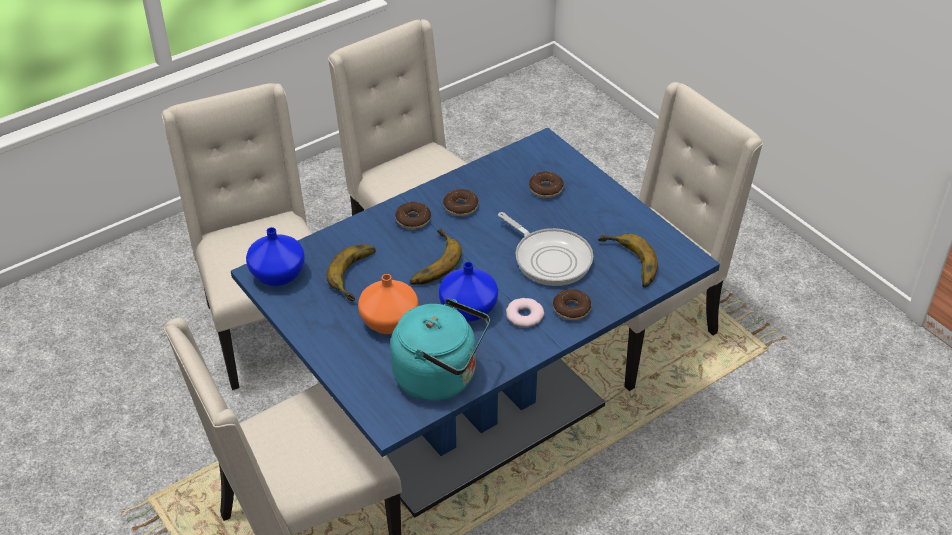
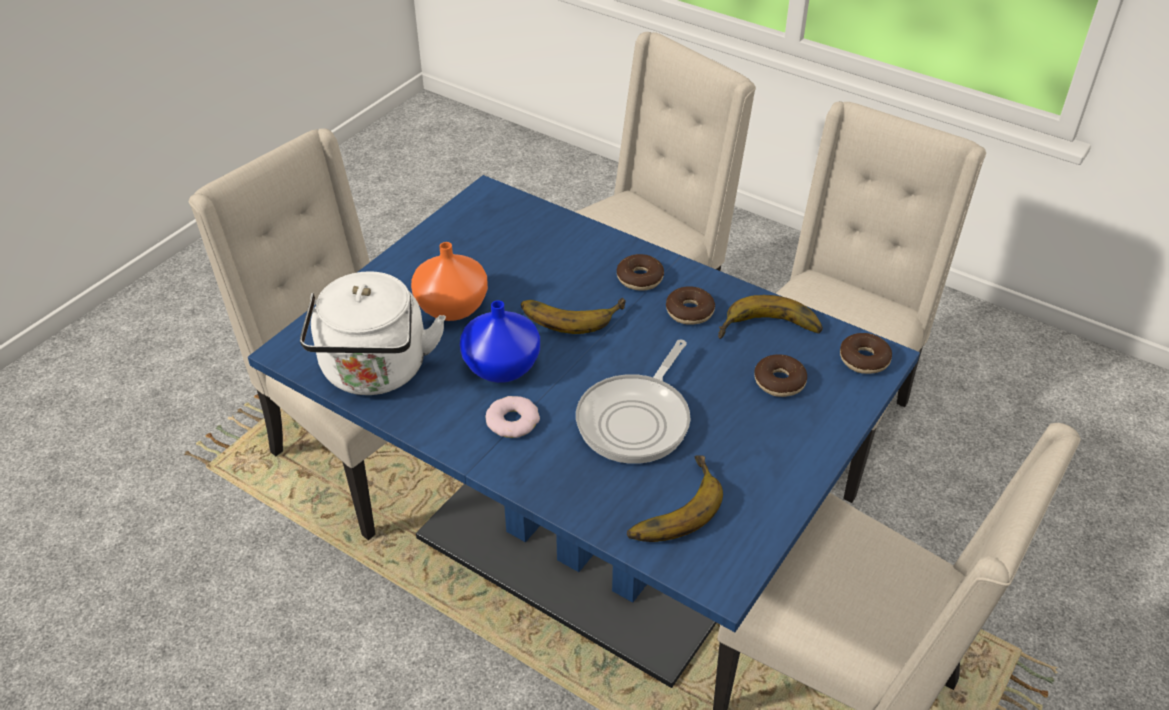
camera: 70 degrees right, 0 degrees up
(277, 275) = (489, 206): blue vase -> none
(359, 275) = (519, 263): banana -> banana (770, 332)
(440, 377) = (375, 373): turquoise kettle -> white kettle
(571, 309) = (546, 465): donut -> donut (864, 359)

